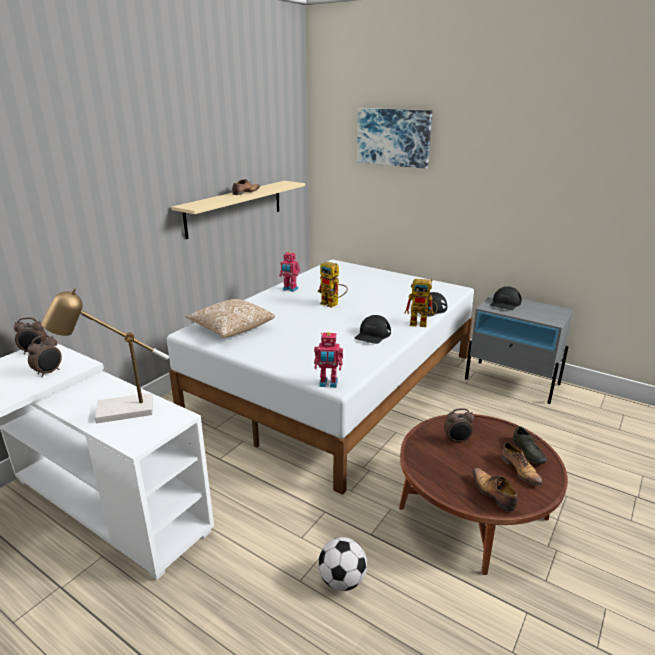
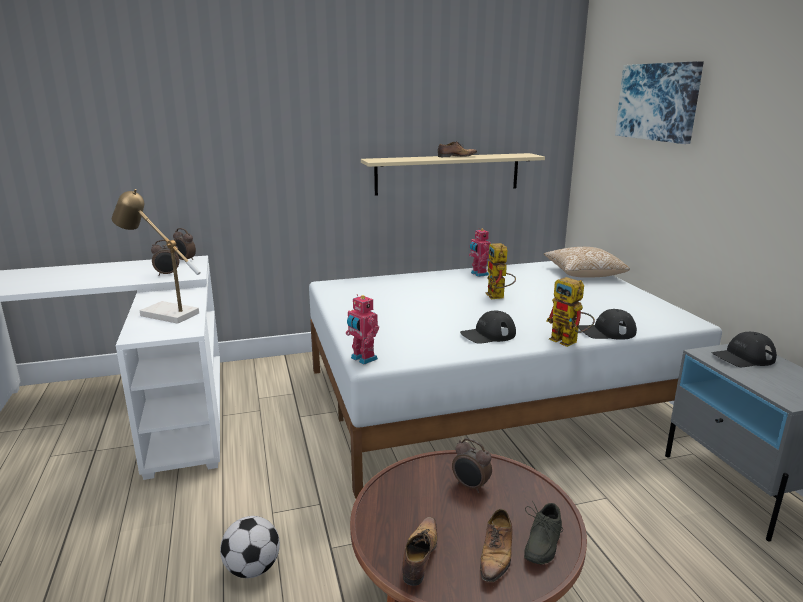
camera: 40 degrees right, 5 degrees down
(231, 328) = (366, 290): pillow -> pillow (584, 274)

